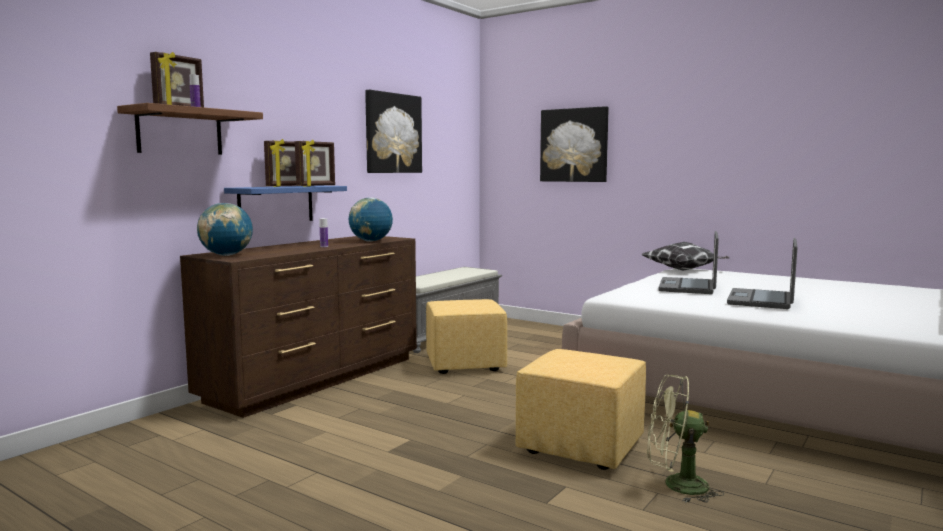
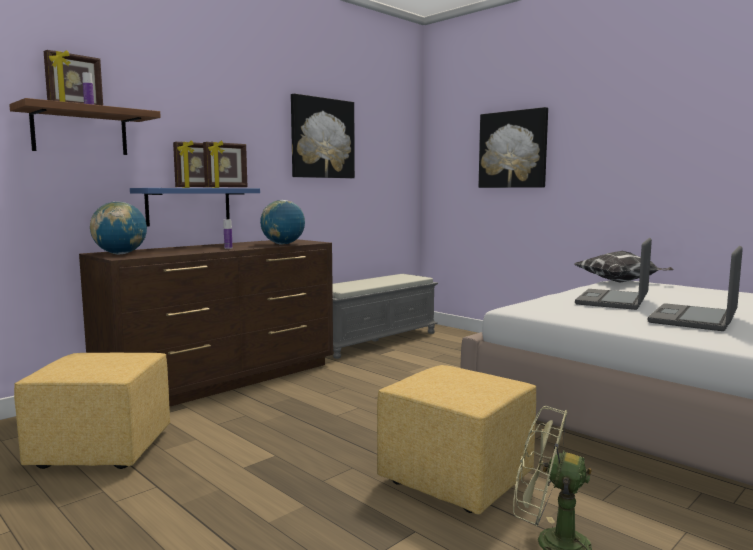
camera: 10 degrees right, 0 degrees up
(465, 364) = (378, 373): yellow ottoman -> yellow ottoman (103, 449)

